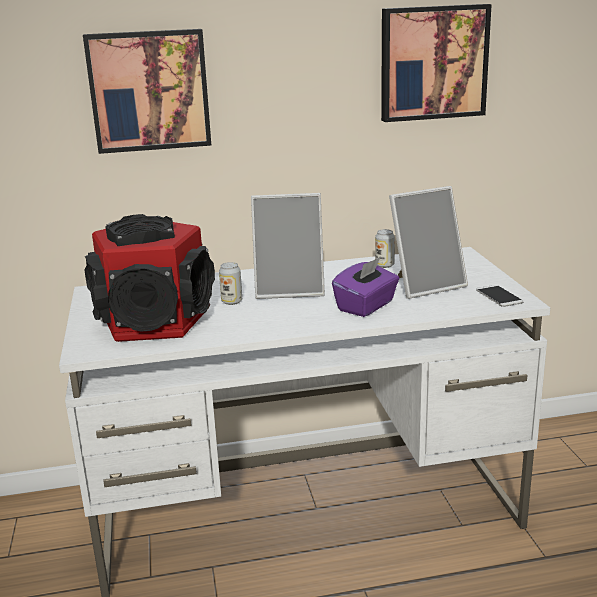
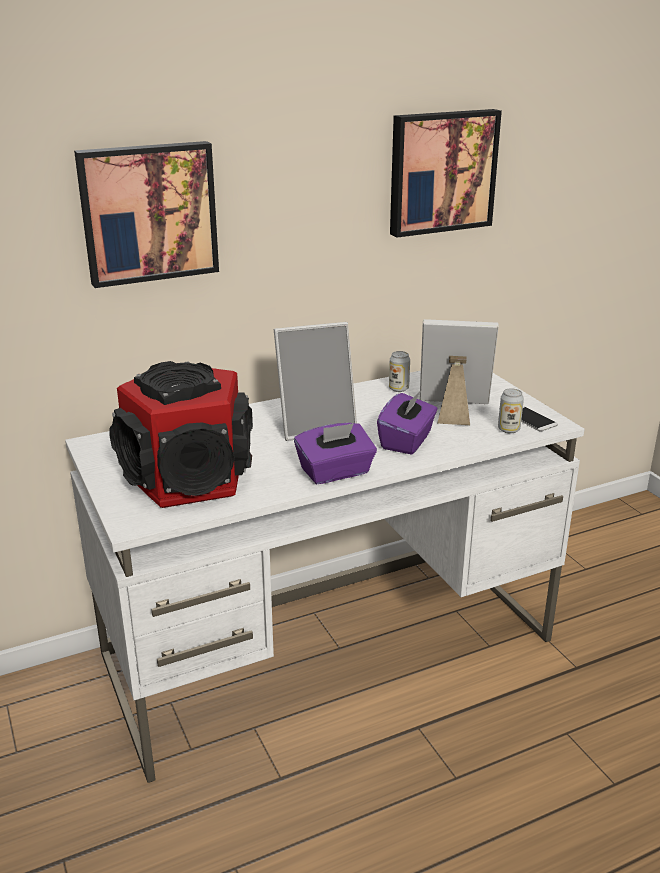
camera: 15 degrees left, 5 degrees up
(232, 301) = (261, 446): can -> can (508, 429)
(284, 326) = (335, 472): none -> purple tissue box
(425, 285) = (453, 411): picture frame -> picture frame turned 135 degrees counterclockwise

